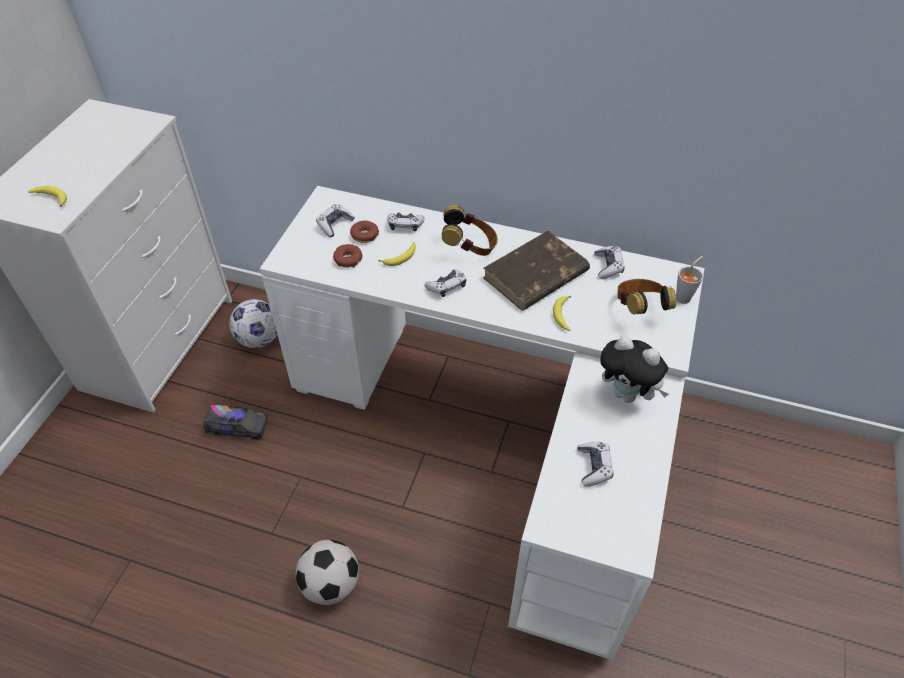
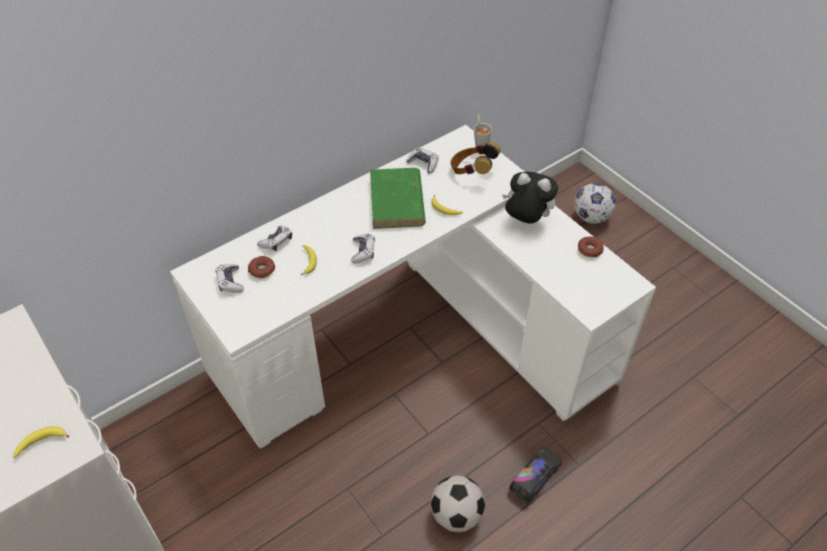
camera: 55 degrees left, 0 degrees up
(238, 428) = (259, 512): toy truck -> toy truck (534, 478)
(259, 339) = (177, 449): football -> football (591, 217)
(348, 259) = (278, 293): donut -> donut (589, 250)
(470, 247) = (337, 219): headphones -> none
(535, 275) = (397, 202): brown book -> green book
(594, 467) = (566, 267): game controller -> none
(627, 394) = (526, 220): plush toy -> plush toy turned 135 degrees counterclockwise

